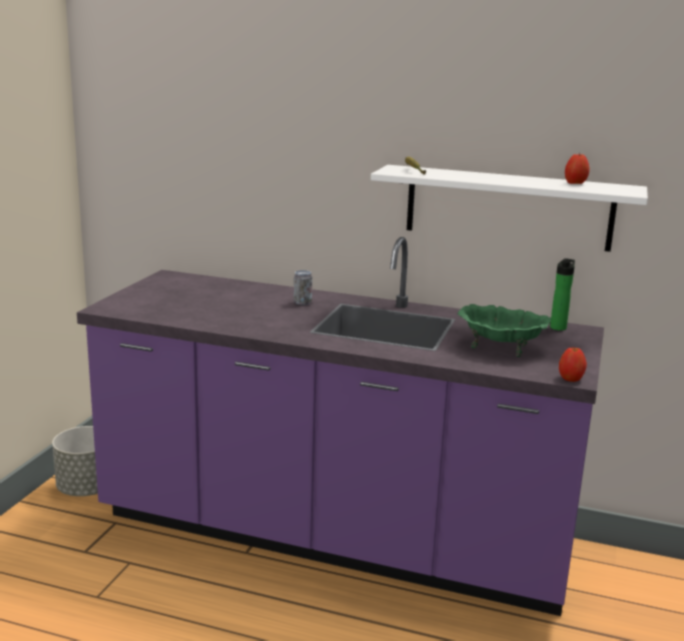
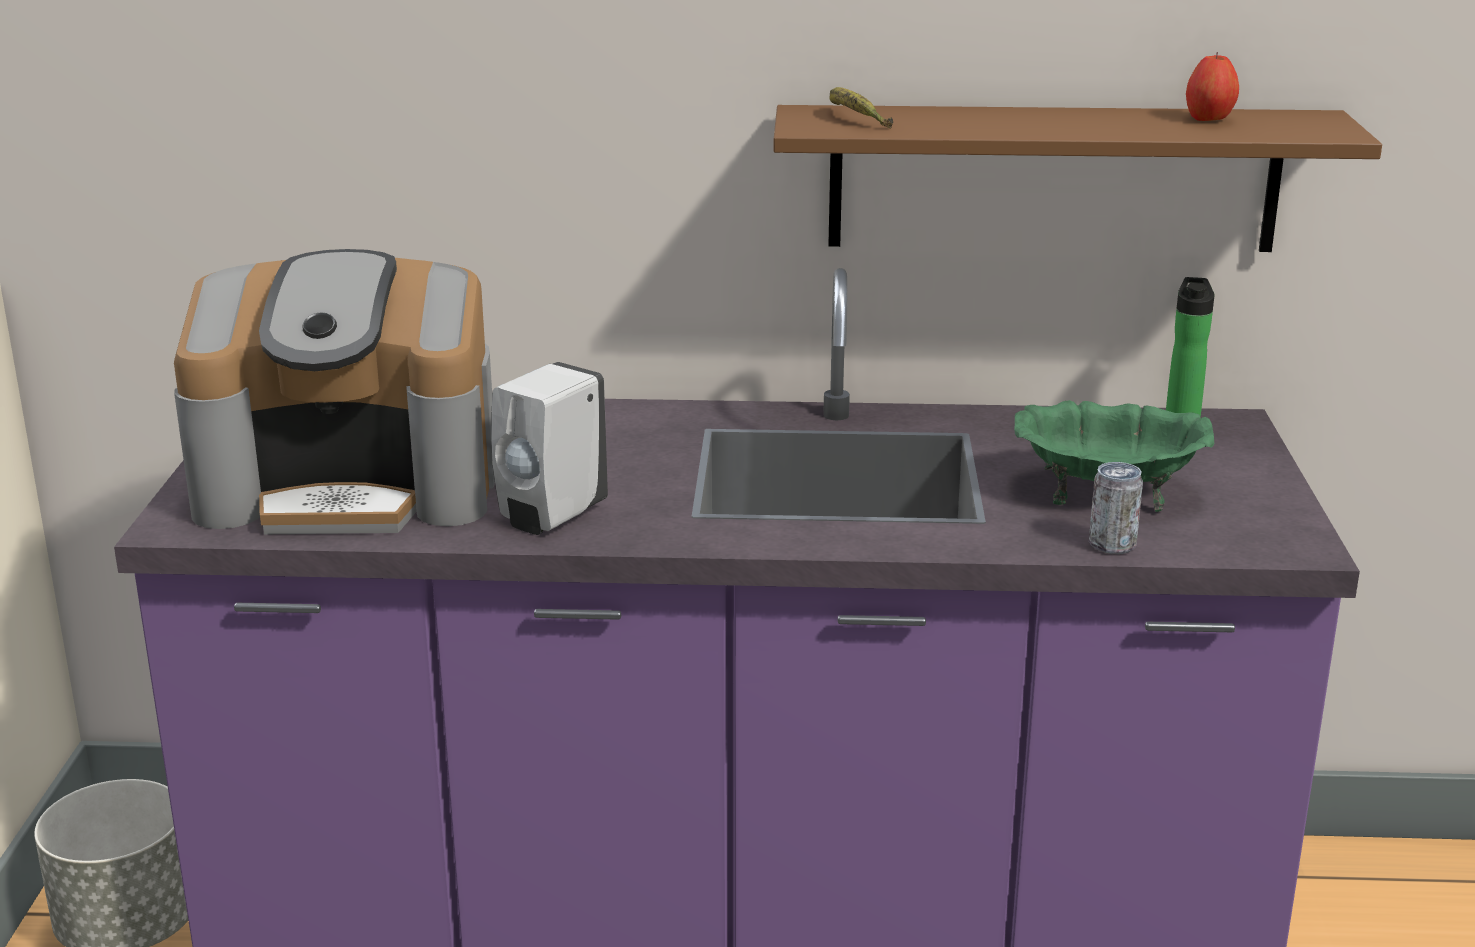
camera: 15 degrees left, 5 degrees up
(181, 304) = (353, 486): none -> coffee machine
(251, 324) = (550, 517): none -> white soap dispenser
(302, 302) = (622, 439): can -> can (1112, 545)
(508, 207) = (1053, 178): white shelf -> brown shelf
(571, 379) = (1293, 550): apple -> none

